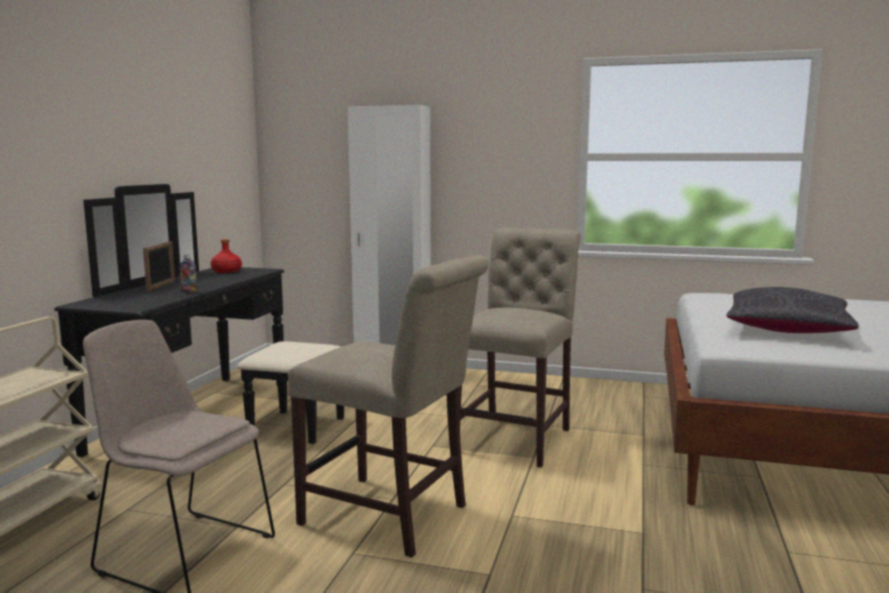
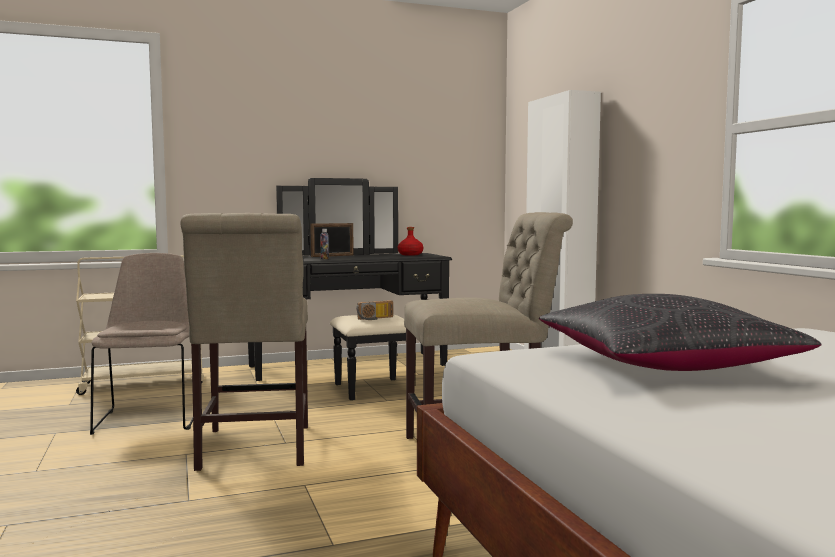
camera: 55 degrees right, 5 degrees down
(308, 349) = (375, 318): none -> radio

